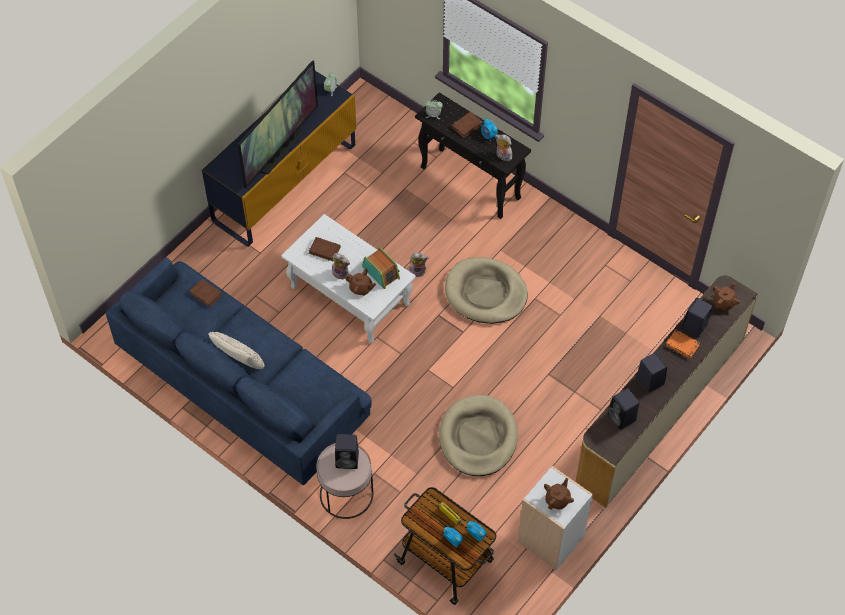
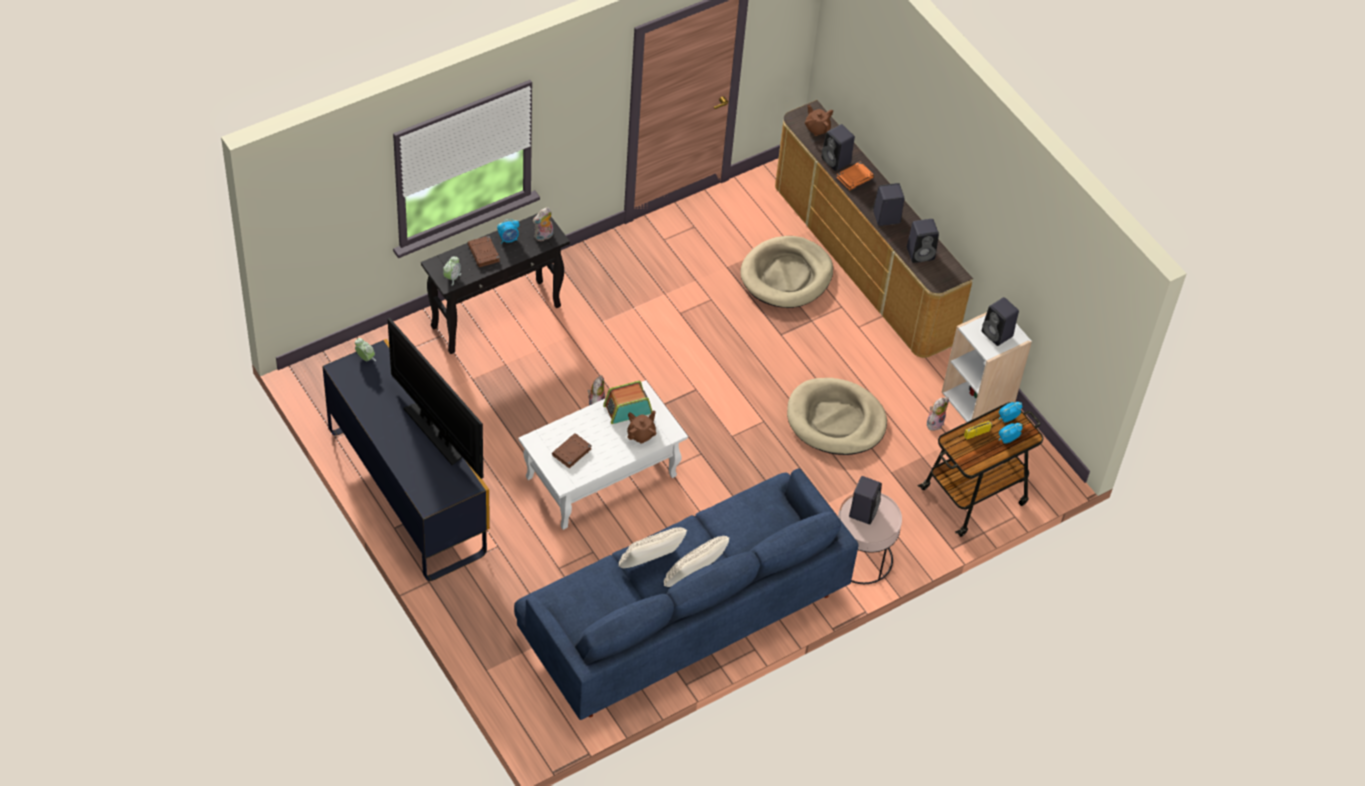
camera: 75 degrees left, 5 degrees down
(206, 294) = (583, 584): brown book -> none
(240, 331) = (650, 564): none -> beige pillow
(341, 273) = (611, 446): plush toy -> plush toy (934, 422)
(485, 293) = (654, 353): beige dog bed -> beige dog bed (786, 275)
(557, 500) = (998, 334): brown teapot -> black speaker

